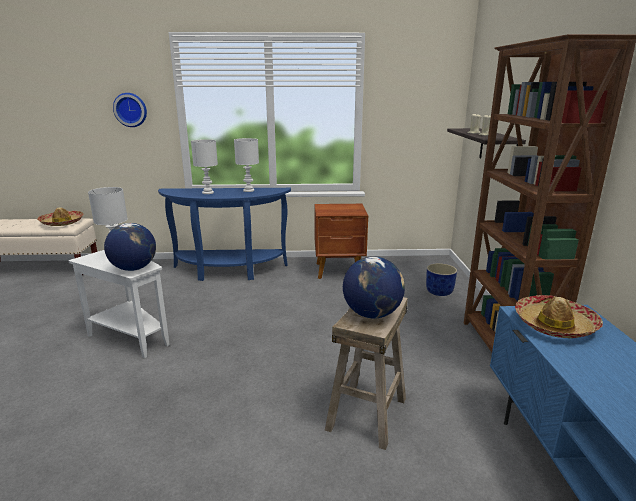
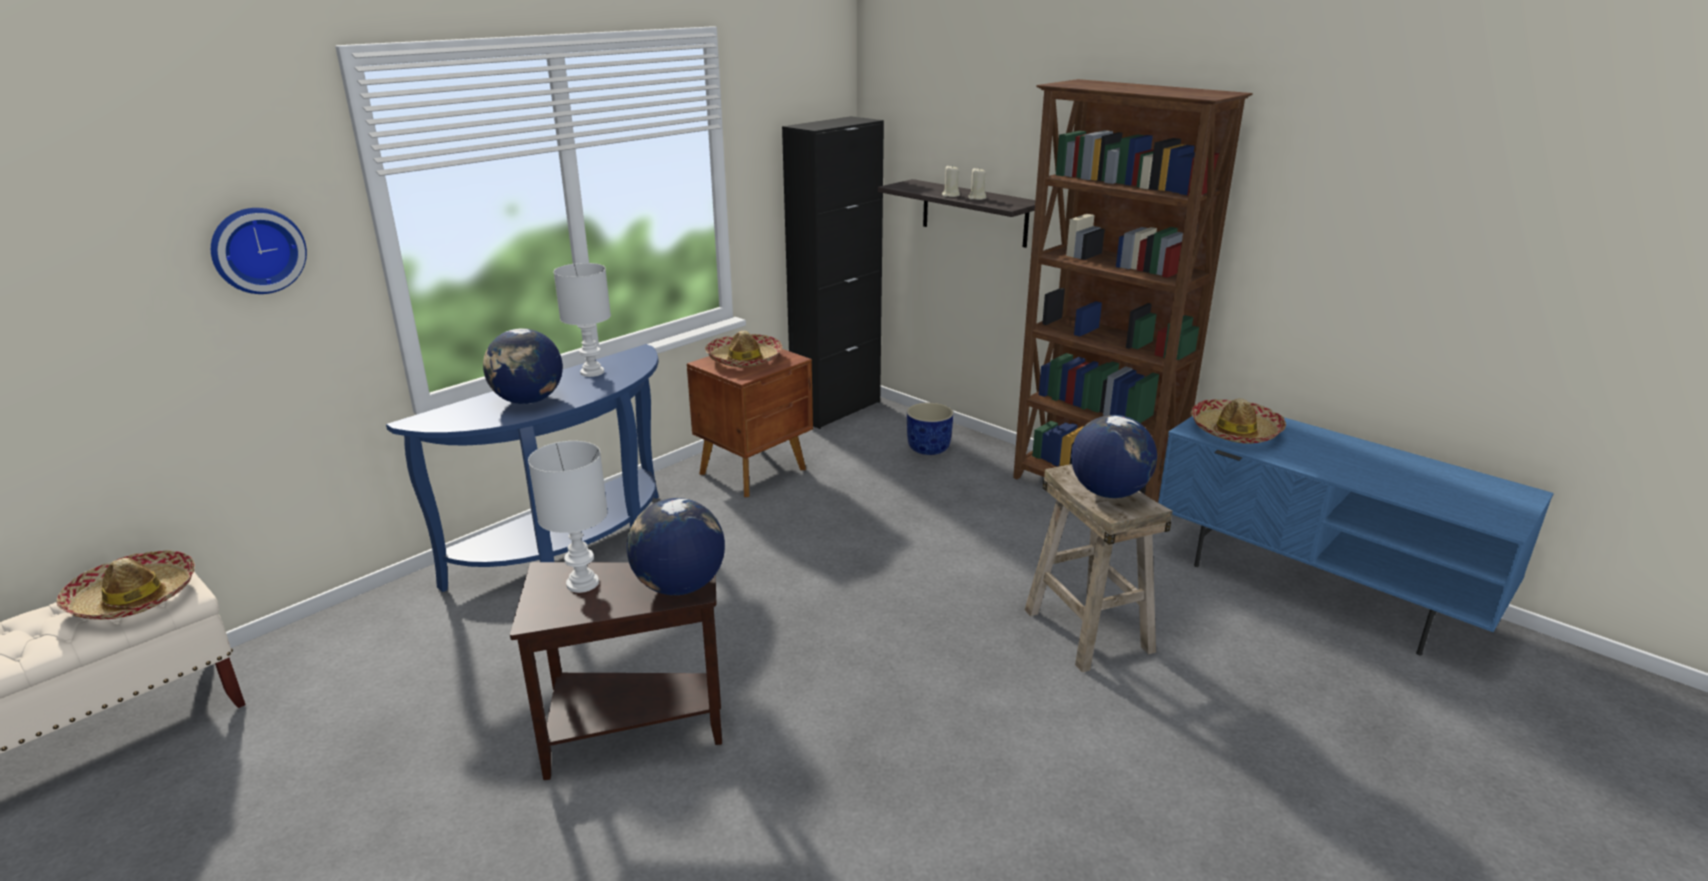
camera: 45 degrees left, 5 degrees up
(130, 336) = (626, 733): white side table -> brown side table
(208, 193) = (528, 401): white table lamp -> globe
(339, 208) = (744, 359): none -> hat
(421, 260) = (836, 409): none -> black cabinet

